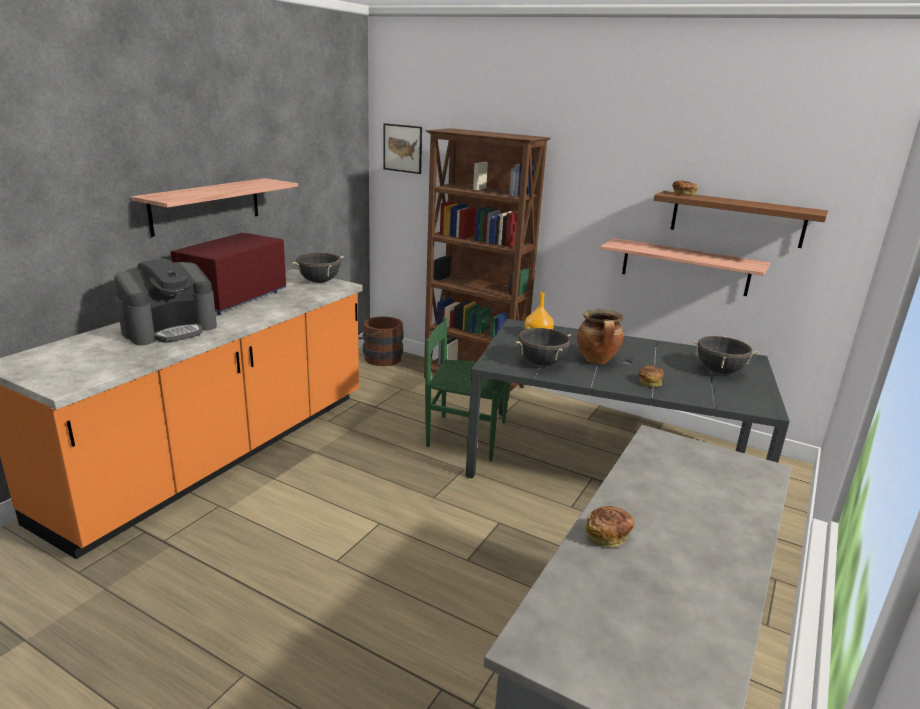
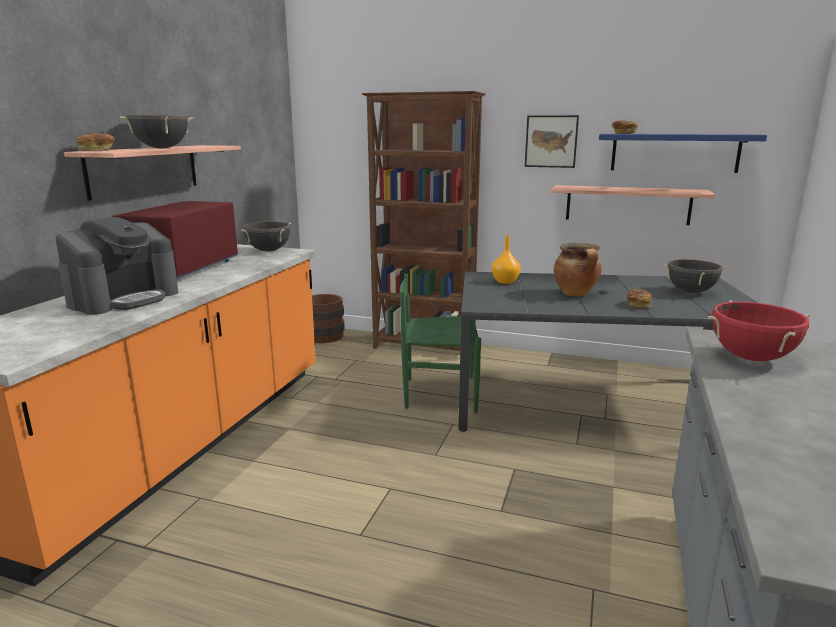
camera: 10 degrees left, 5 degrees down
(402, 148) = (329, 121): picture -> picture (551, 141)
(541, 363) = (526, 301): black cooking pot -> black cooking pot (162, 148)
(607, 535) = (760, 423): bread -> bread (98, 151)
(668, 467) = (751, 358): none -> red cooking pot
(737, 219) = (674, 152): brown shelf -> blue shelf

